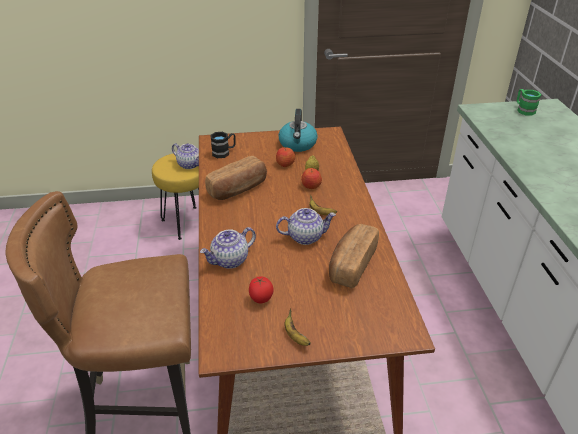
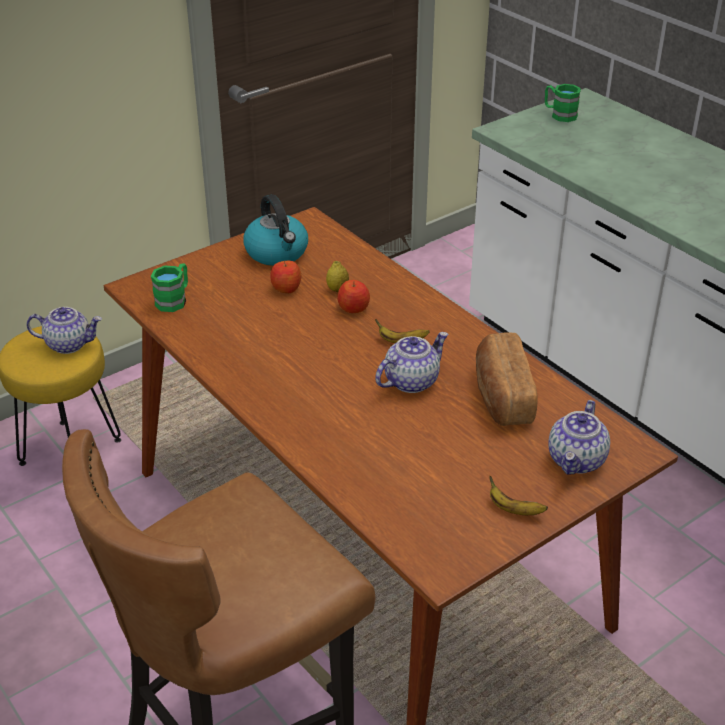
camera: 30 degrees left, 0 degrees up
(224, 152) = (174, 299): black mug -> green mug
(230, 260) = (339, 451): teapot -> teapot (577, 461)
(238, 189) = (252, 348): bread -> none
(261, 299) = (429, 483): tomato -> none

